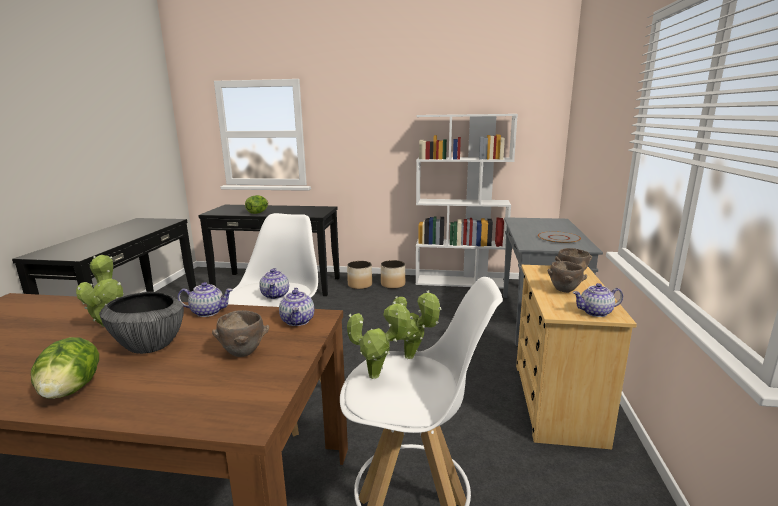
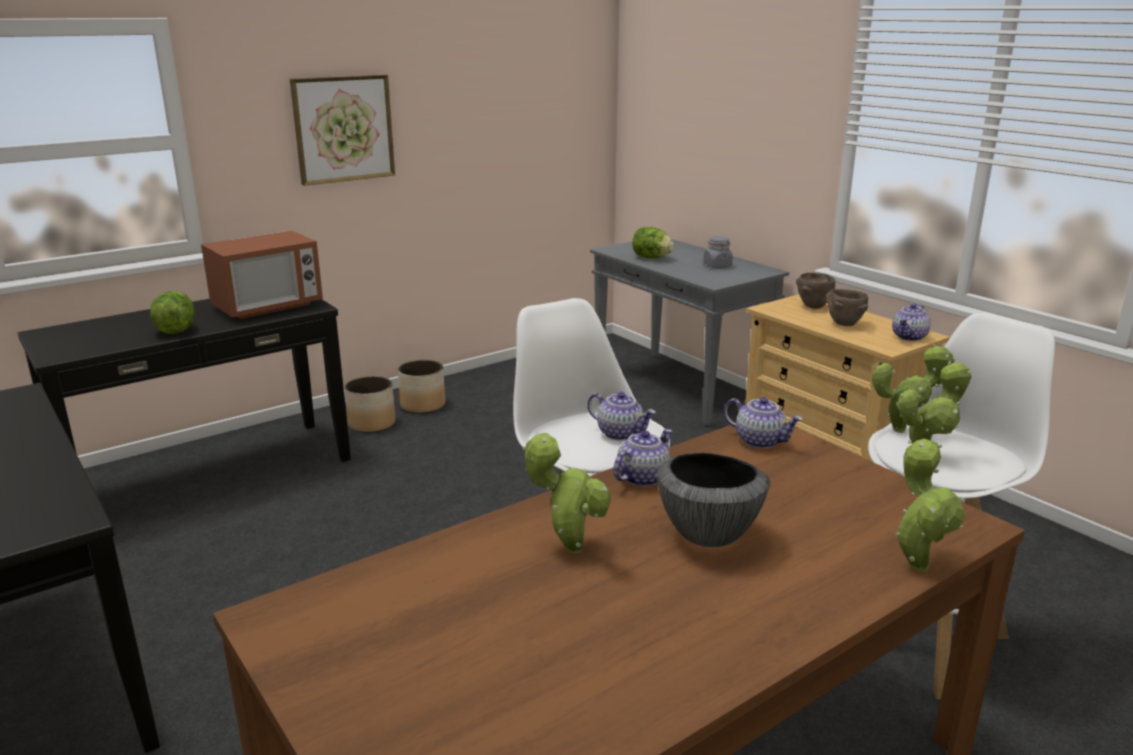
camera: 45 degrees left, 5 degrees up
(71, 390) = (782, 605): lettuce -> lettuce (651, 258)
(161, 417) = (917, 563): none -> potted plant
(243, 353) = (811, 490): brown bowl -> none
(303, 212) = (268, 307): none -> microwave
(377, 134) = (343, 129): none -> picture
(460, 282) = (509, 369): white bookcase -> none
(559, 238) = (717, 265): grey plate -> grey jar

